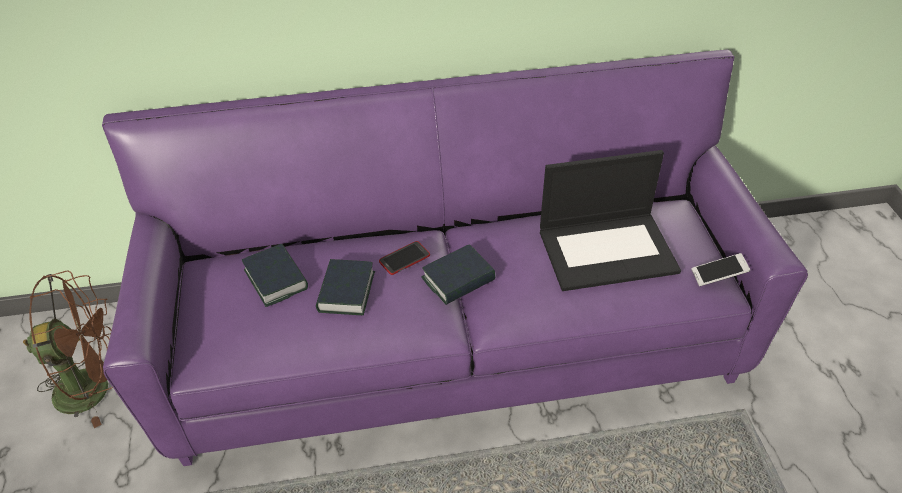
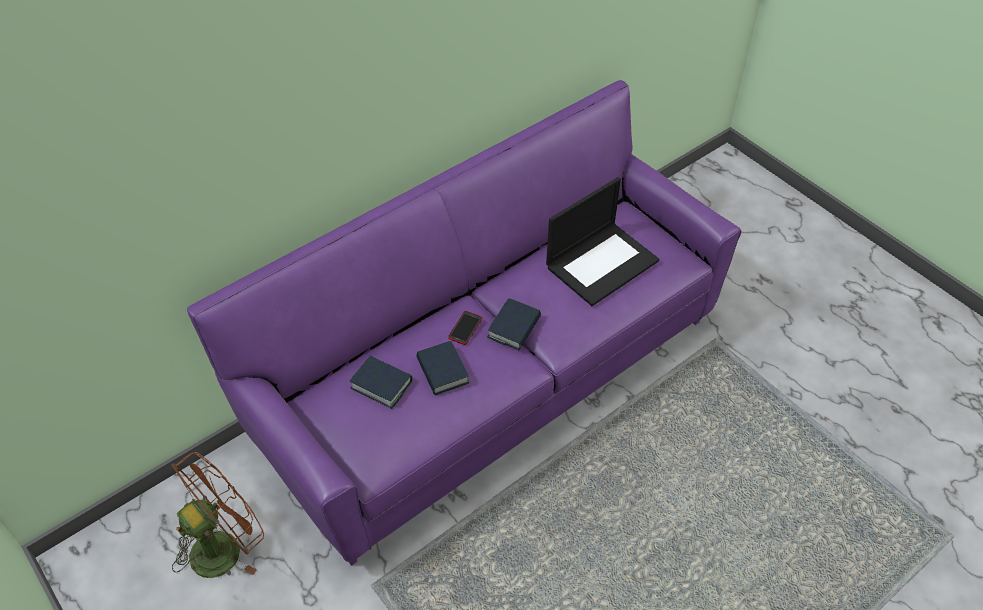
camera: 30 degrees left, 5 degrees up
(718, 275) = (682, 252): phone -> none

